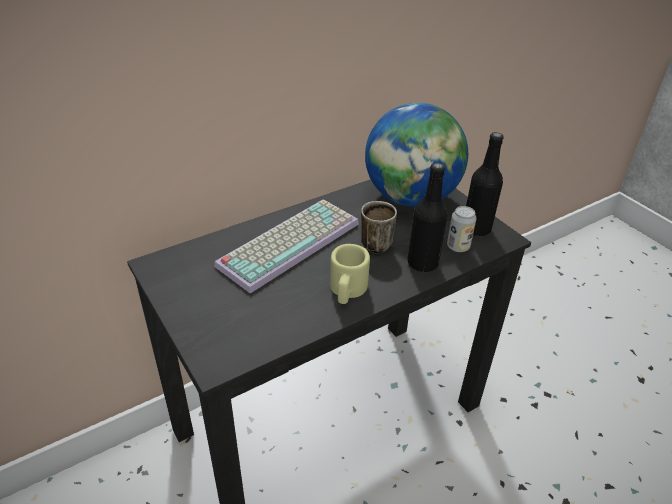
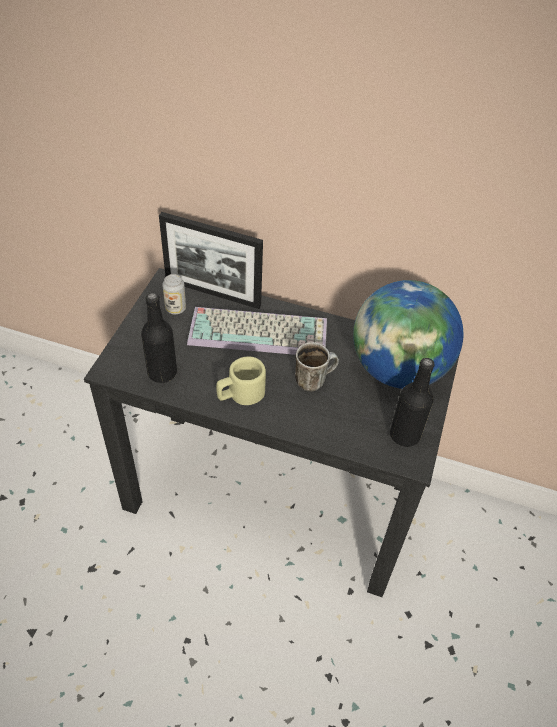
camera: 50 degrees right, 10 degrees up
(208, 245) = (212, 293): none -> picture frame
(422, 263) = (318, 422): black bottle -> black bottle (162, 373)
(458, 246) = (365, 434): can -> can (175, 308)

